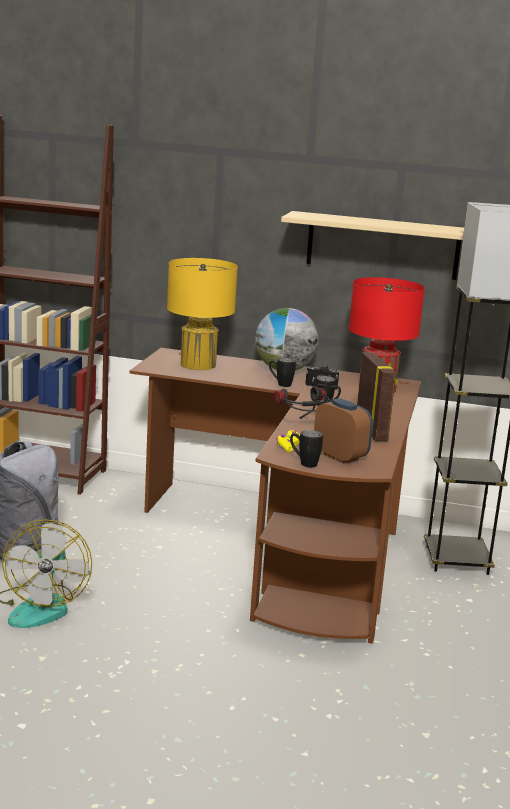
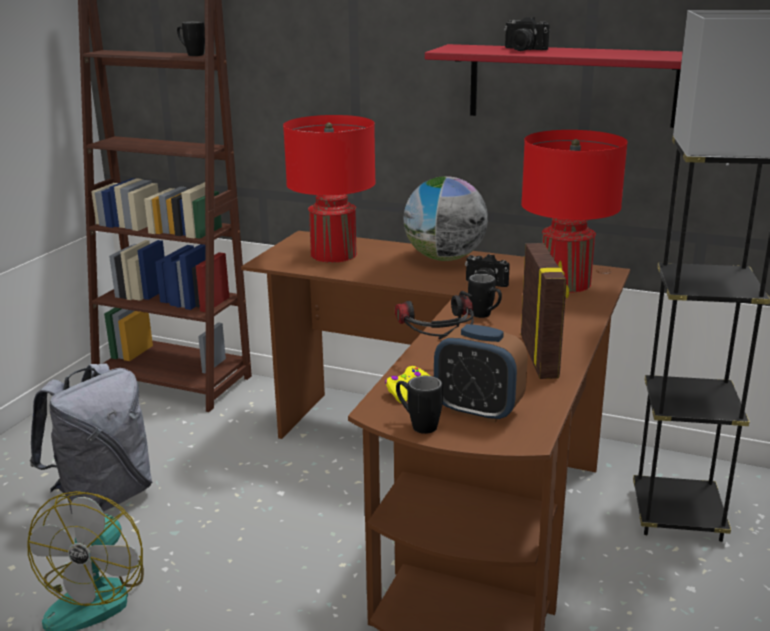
camera: 10 degrees right, 5 degrees up
(198, 365) = (333, 254): yellow table lamp -> red table lamp
(280, 384) = (431, 281): black mug -> black mug (191, 55)
(340, 456) = (478, 410): alarm clock -> alarm clock turned 150 degrees clockwise
(350, 219) = (522, 49): none -> camera
(383, 245) = (572, 85): beige shelf -> red shelf

